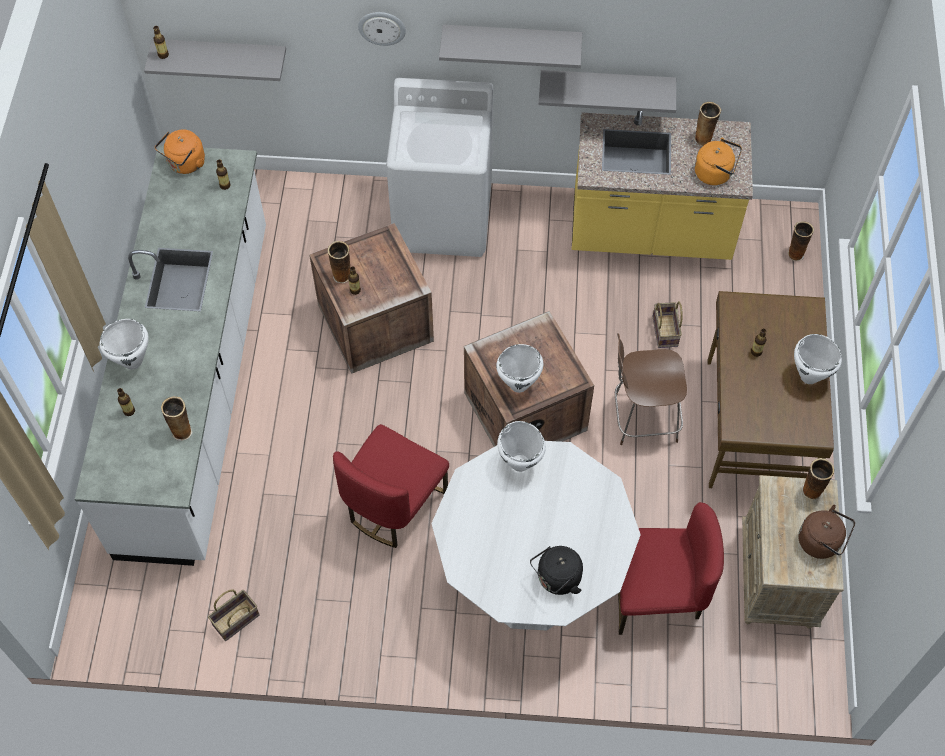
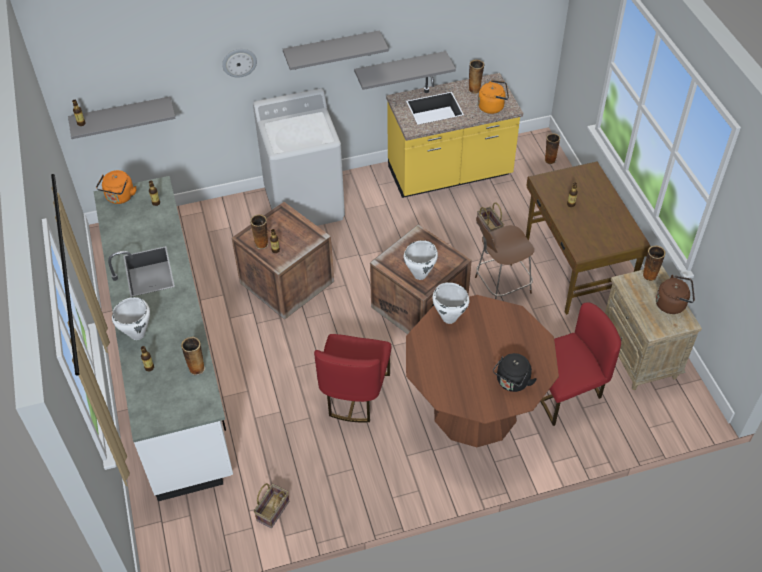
camera: 20 degrees left, 10 degrees down
(531, 578) = (474, 410): white dining table -> brown dining table
(809, 376) = (612, 208): white cooking pot -> none

